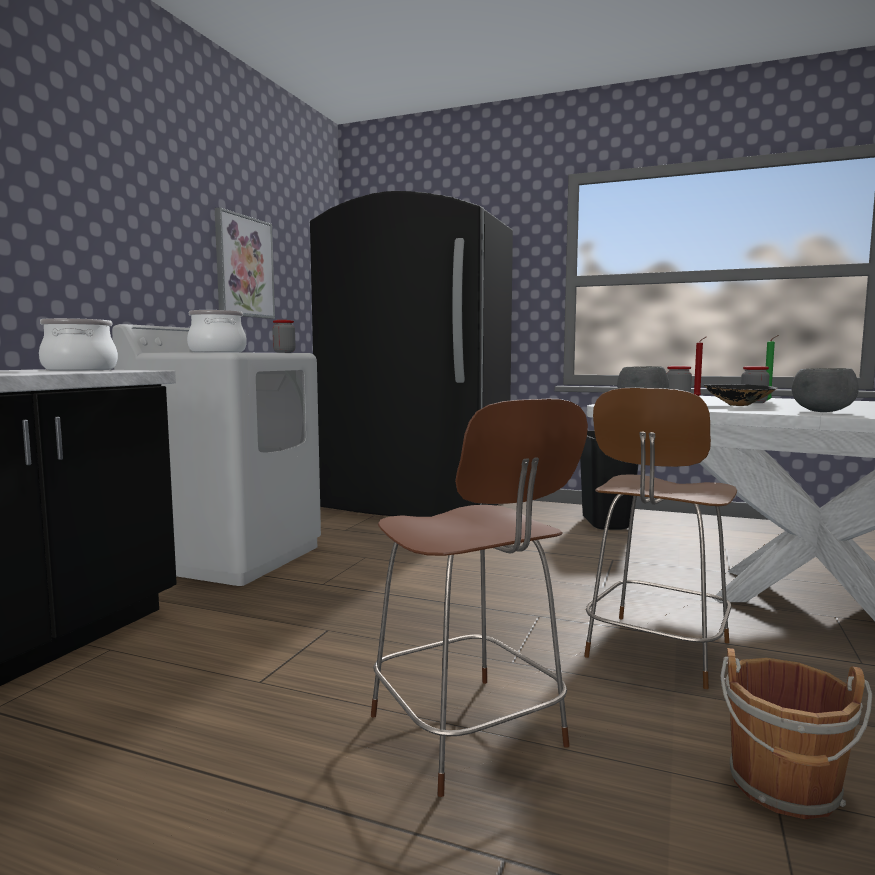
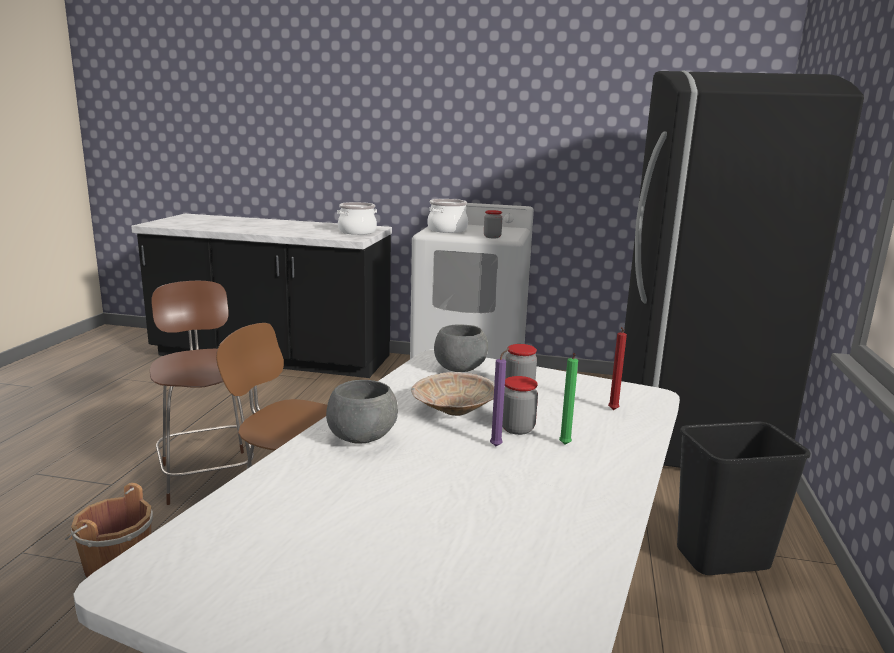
camera: 80 degrees right, 10 degrees up
(244, 267) = (587, 149): picture -> none
(470, 734) = (207, 474): brown chair -> brown chair turned 105 degrees clockwise
(739, 405) = (453, 411): black bowl -> beige bowl
(788, 404) = (497, 445): none -> purple candle

